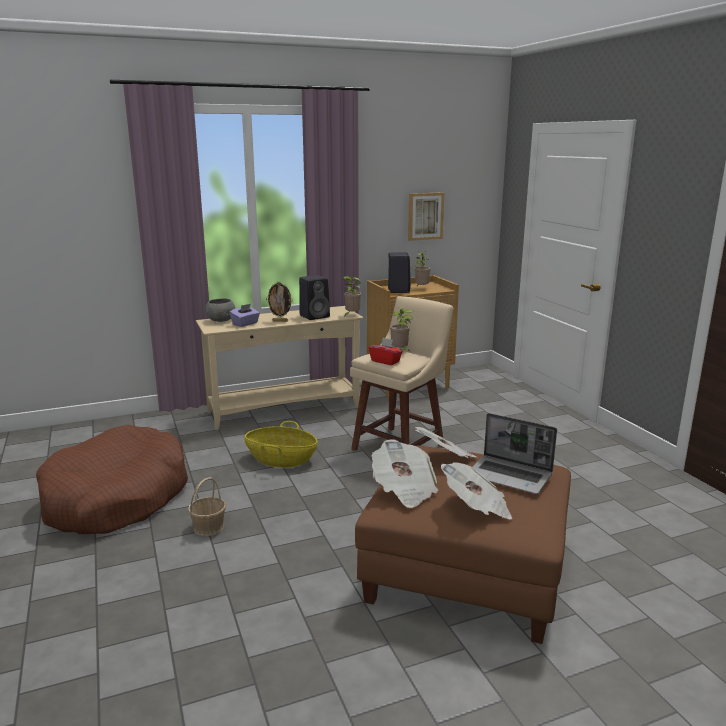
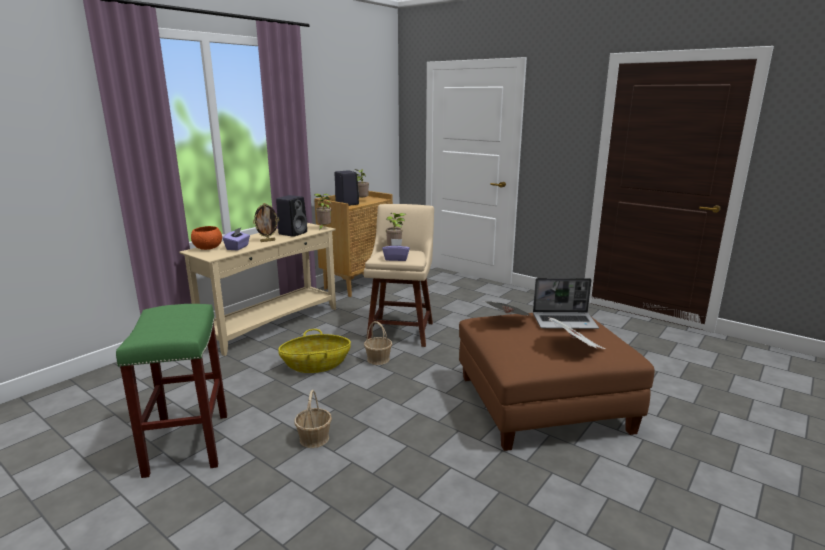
camera: 30 degrees left, 0 degrees up
(116, 497) = (187, 443): brown dog bed -> green stool
(221, 320) = (208, 248): grey bowl -> orange bowl
(344, 470) = (378, 359): none -> basket
(385, 361) = (396, 259): red tissue box -> purple tissue box
(404, 489) = (513, 349): newspaper -> none
(425, 216) = (350, 139): picture -> none

